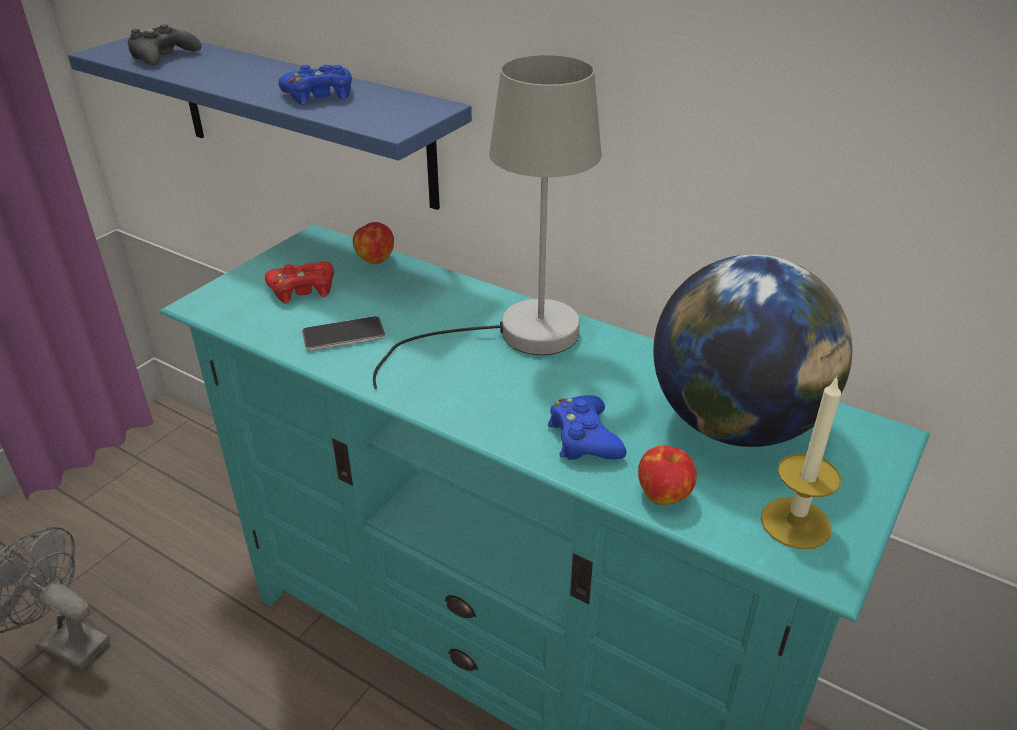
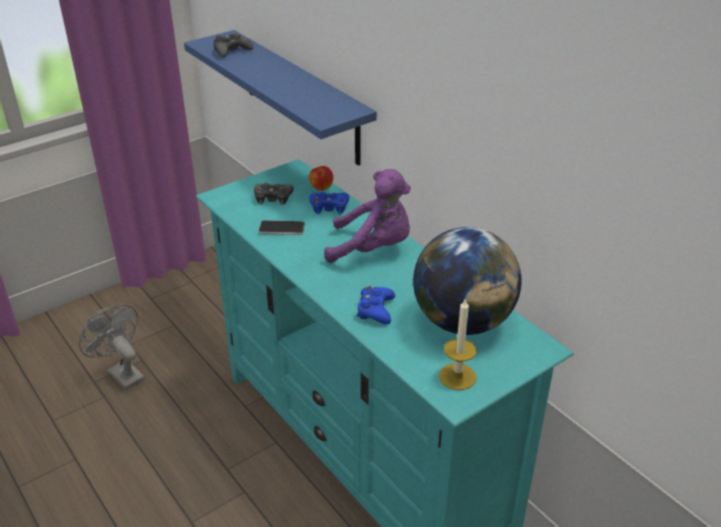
camera: 20 degrees right, 0 degrees up
(302, 289) = (273, 198): red game controller -> black game controller
(319, 95) = (298, 92): blue game controller -> blue game controller (329, 207)
(515, 336) = (373, 248): grey table lamp -> purple plush toy
(664, 494) = (398, 347): apple -> none

